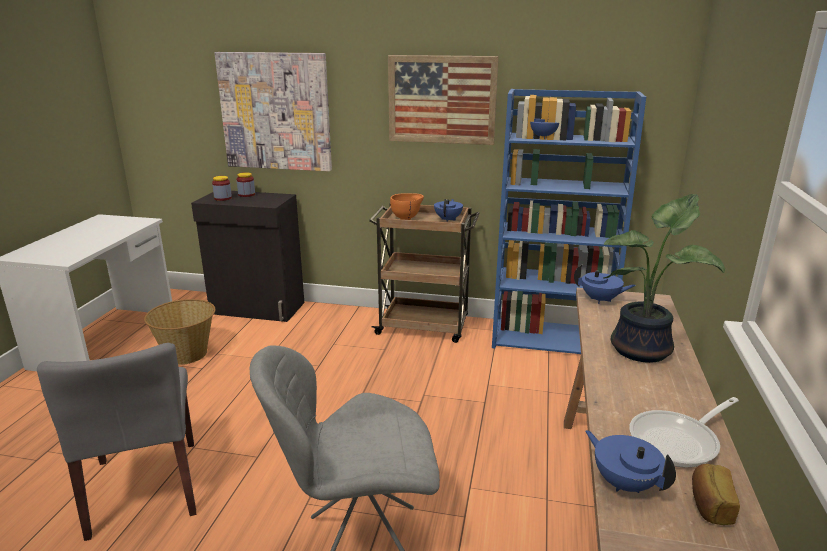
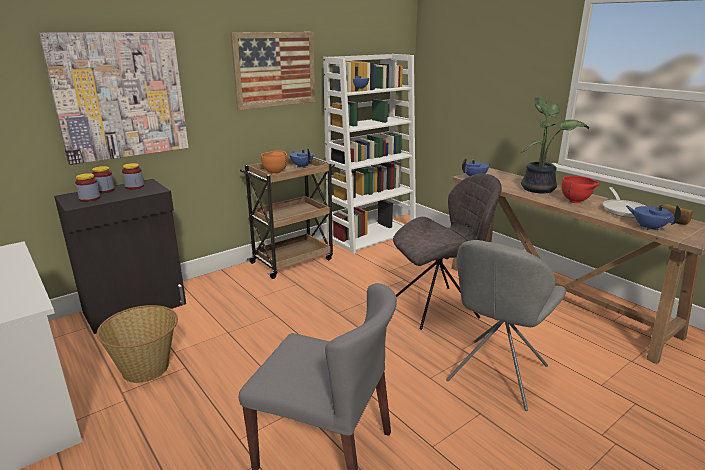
camera: 50 degrees left, 0 degrees up
(267, 197) = (134, 187): none -> jar
(456, 450) = (438, 307): none -> grey chair
(551, 339) = (372, 235): blue bookcase -> white bookcase
(624, 483) = (648, 227): blue teapot -> blue teapot turned 45 degrees clockwise
(638, 392) = (576, 202): none -> red bowl

